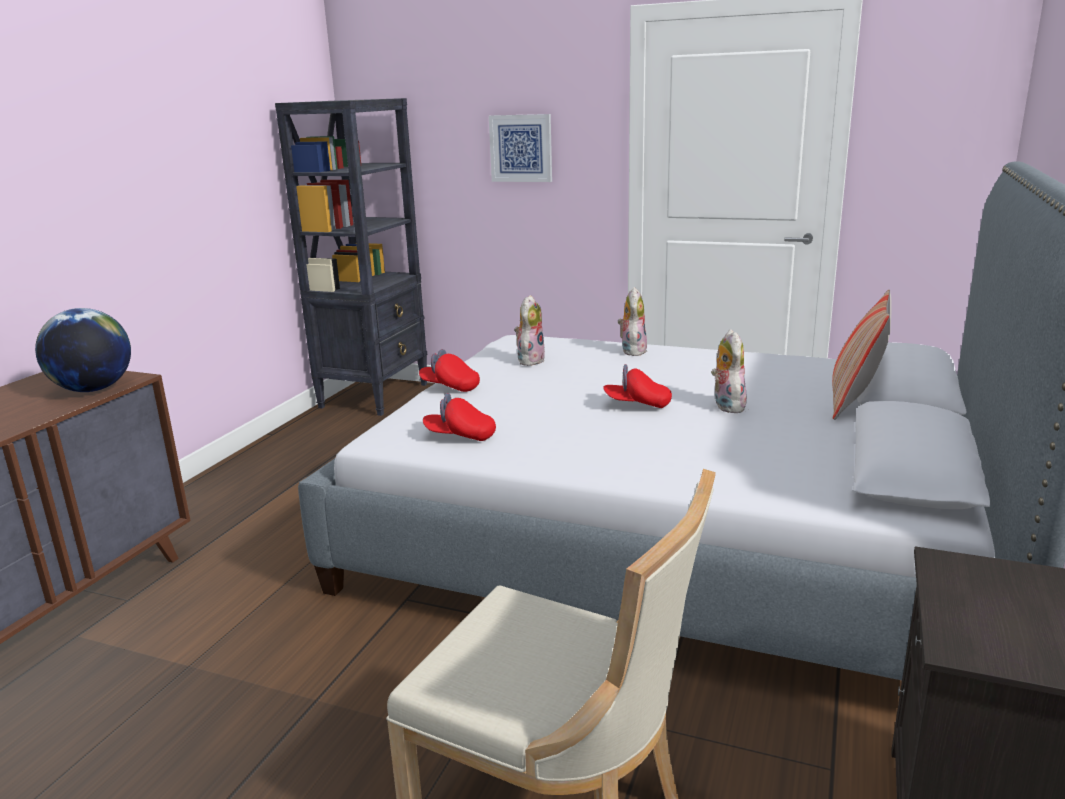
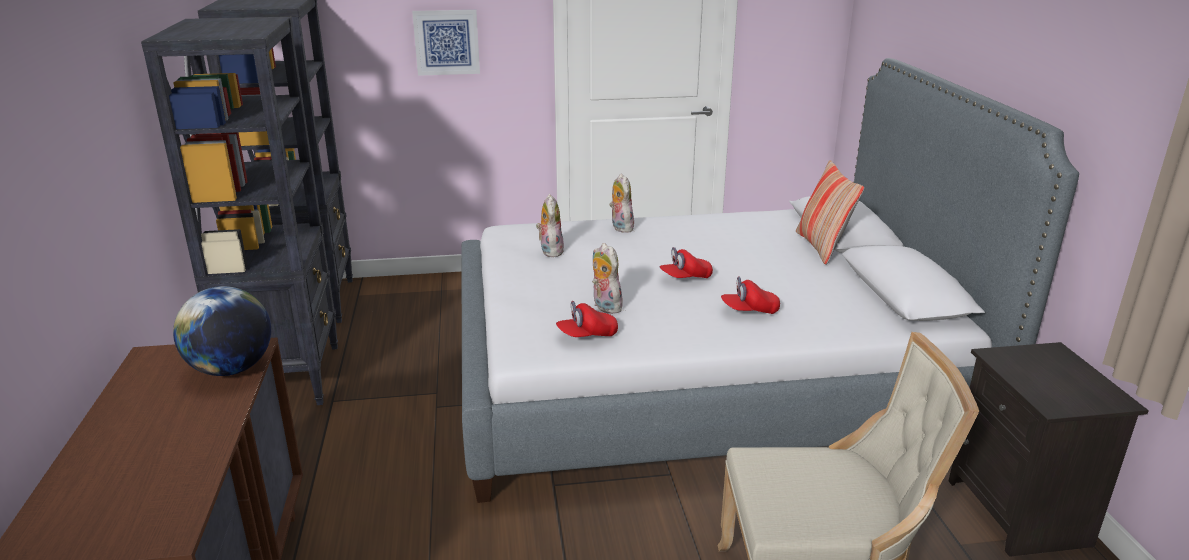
camera: 30 degrees left, 5 degrees up
(294, 448) = (287, 376): none -> black bookcase
(450, 387) = (515, 290): red cap -> red cap (749, 310)
(726, 406) = (746, 266): plush toy -> plush toy (604, 306)

